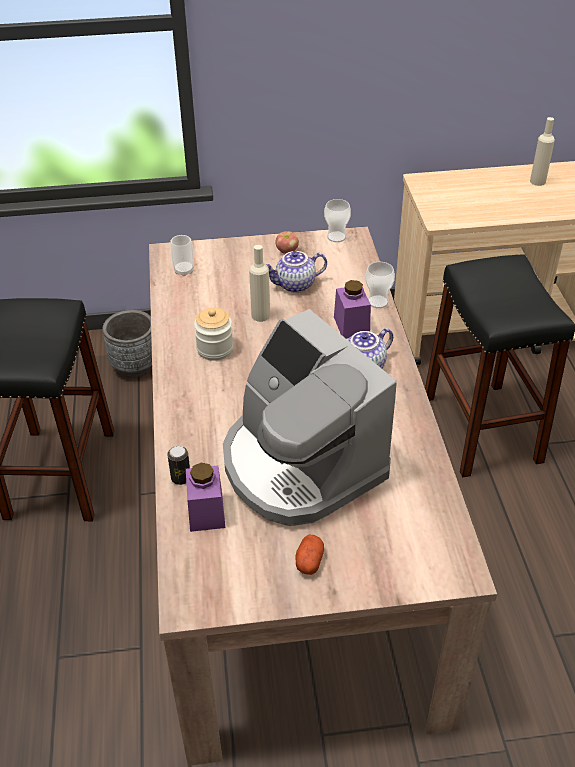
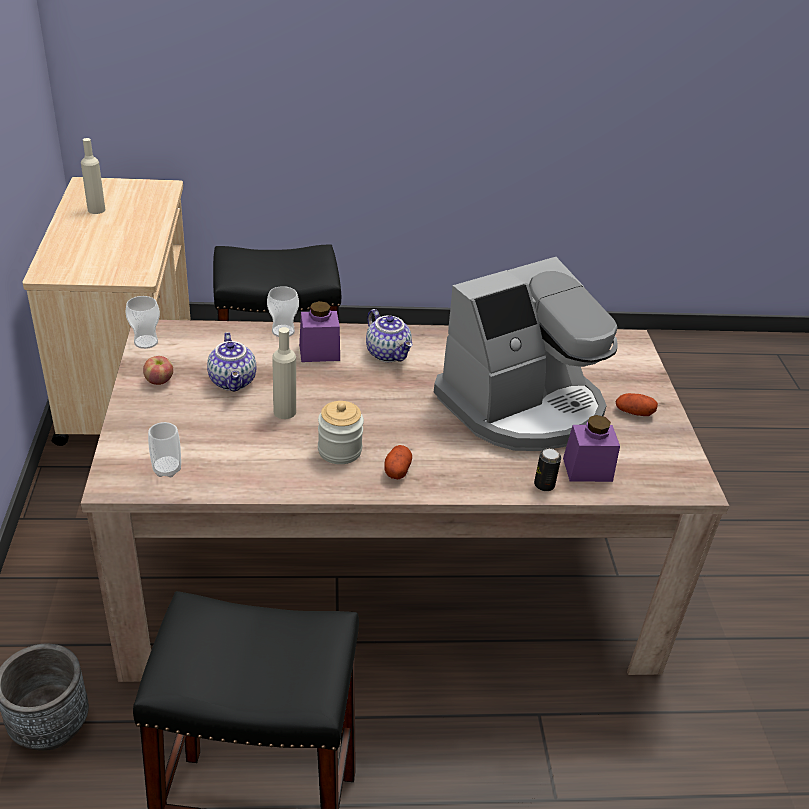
camera: 90 degrees left, 5 degrees down
(194, 383) = (397, 470): none -> potato

